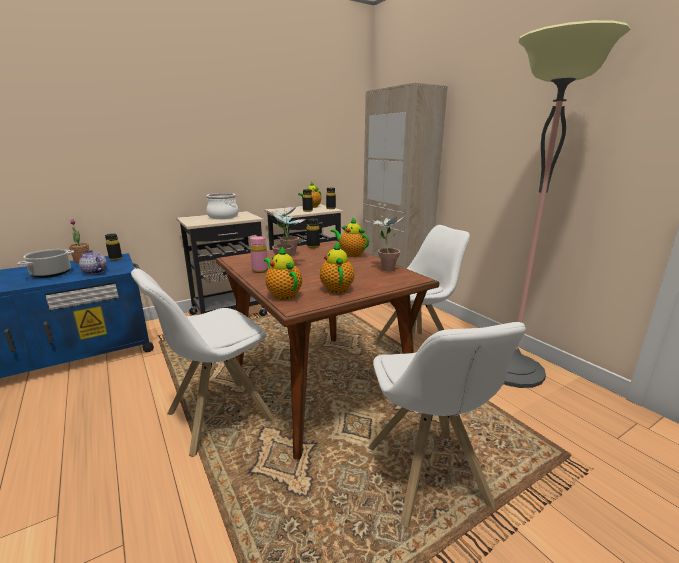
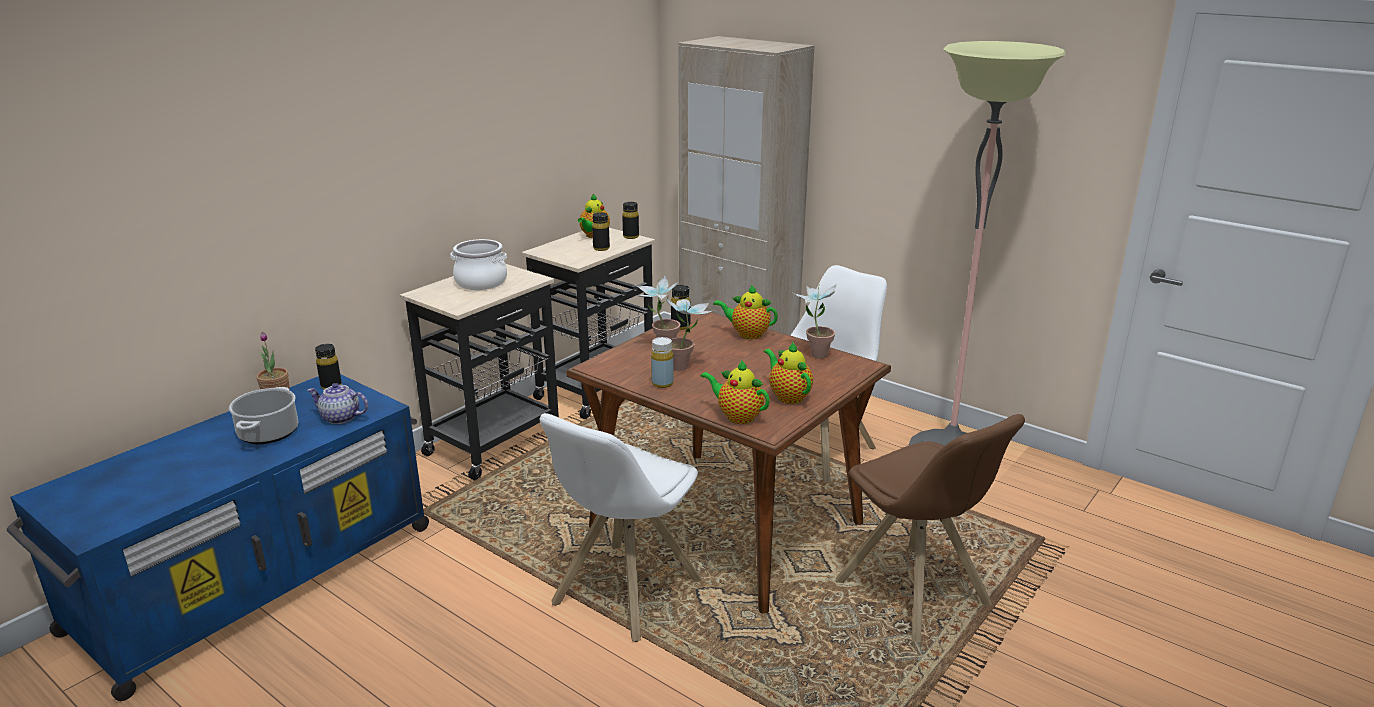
camera: 20 degrees left, 5 degrees up
(260, 270) = (662, 383): pink bottle -> yellow bottle
(427, 475) = (913, 593): white chair -> brown chair

